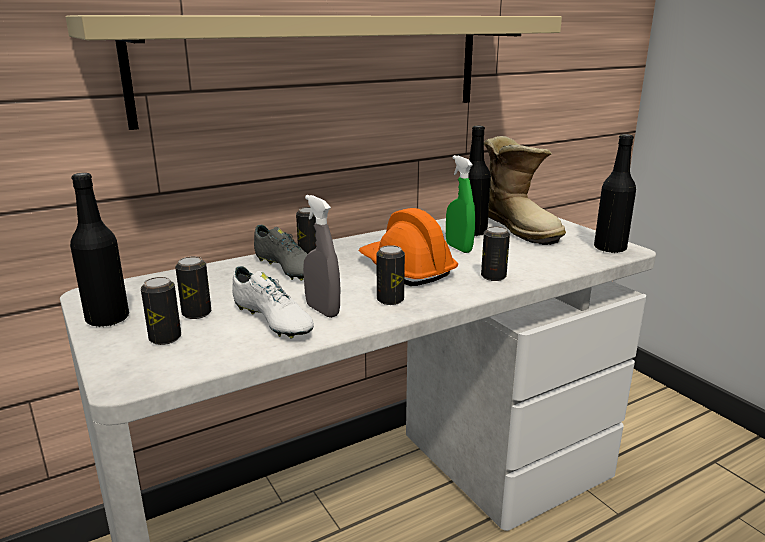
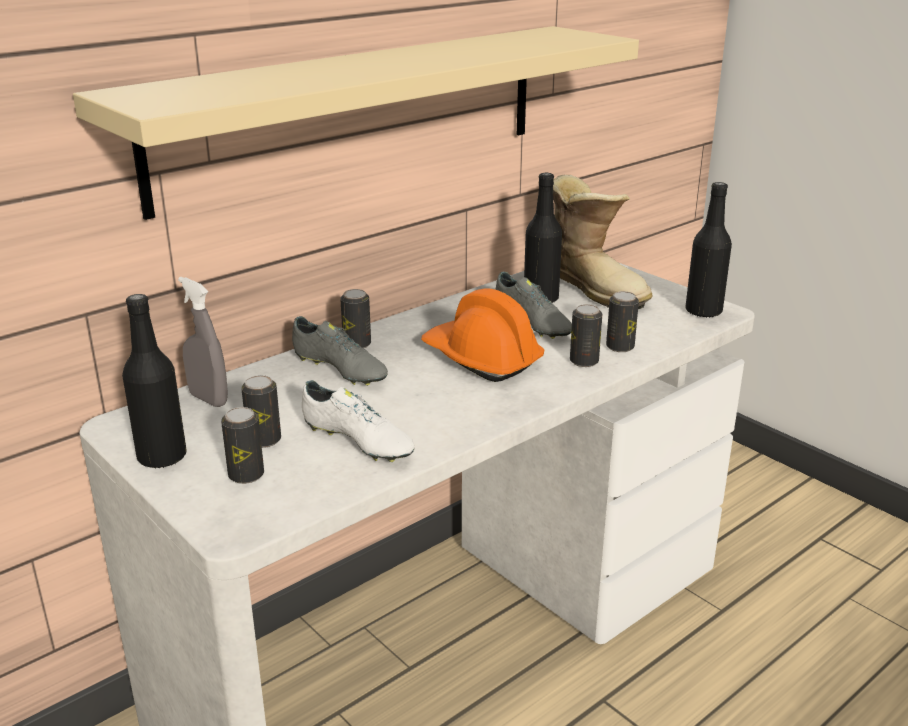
camera: 10 degrees left, 5 degrees up
(322, 310) = (408, 423): grey spray bottle -> grey spray bottle (208, 399)
(390, 300) = (479, 402): can -> can (620, 347)
(458, 248) = (532, 324): green spray bottle -> grey shoe

